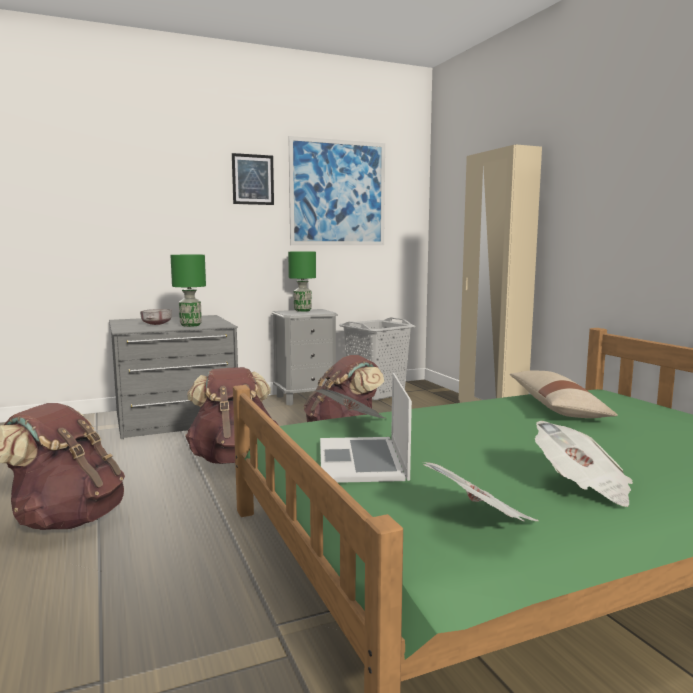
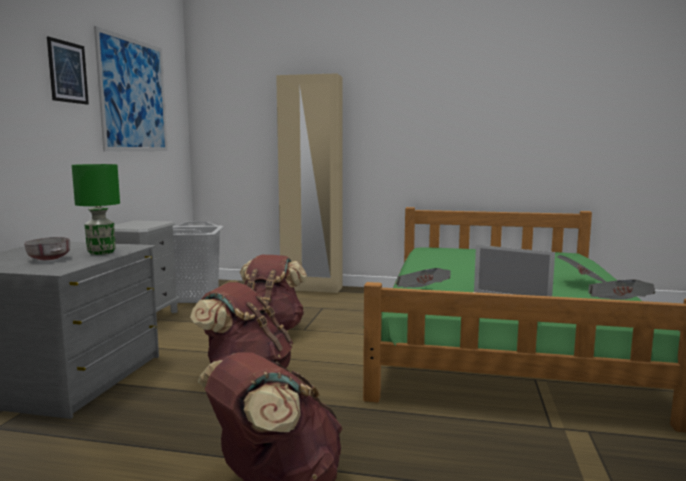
camera: 55 degrees left, 0 degrees up
(302, 310) = (129, 224): green table lamp -> none
(557, 407) = (452, 259): beige pillow -> none

